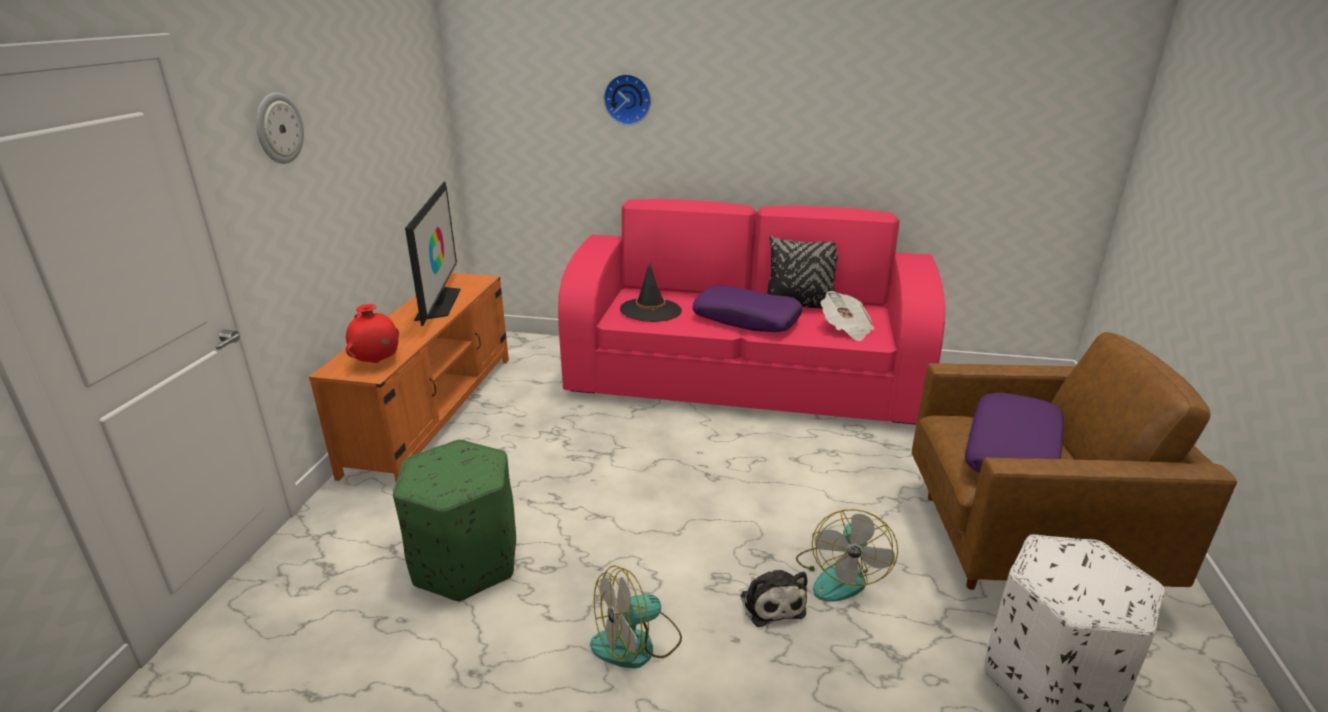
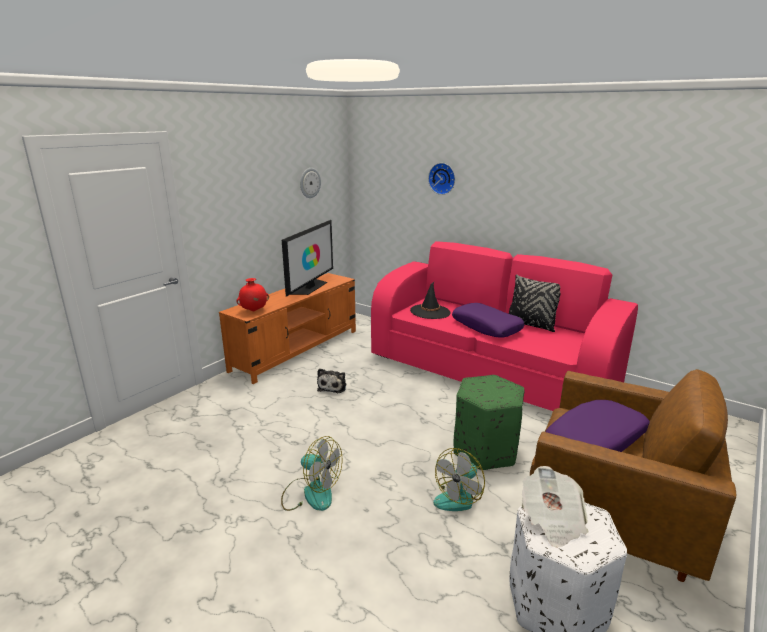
camera: 25 degrees right, 5 degrees down
(278, 128) = (222, 180): wall clock -> wall clock (309, 182)
(466, 563) = (257, 428): green ottoman -> green ottoman (486, 450)
(637, 643) = (311, 493): fan -> fan turned 150 degrees counterclockwise
(771, 602) = (403, 498): plush toy -> plush toy (333, 387)
(846, 329) = (550, 344): newspaper -> newspaper (552, 520)

